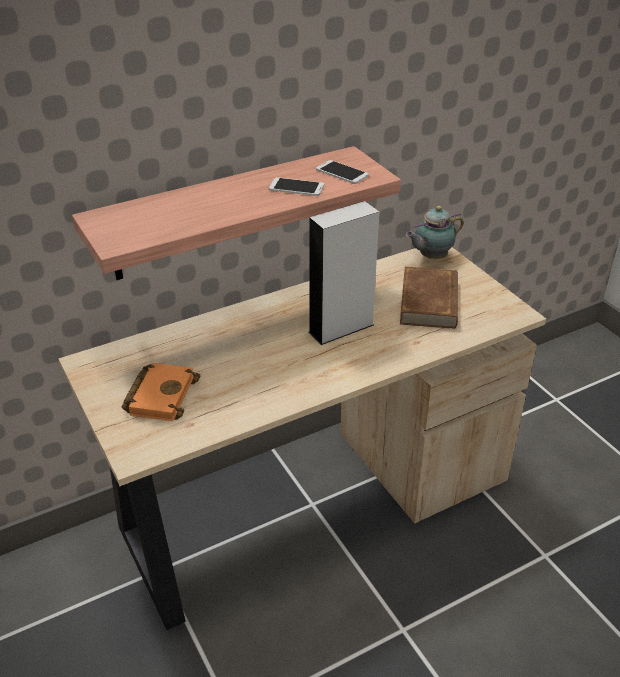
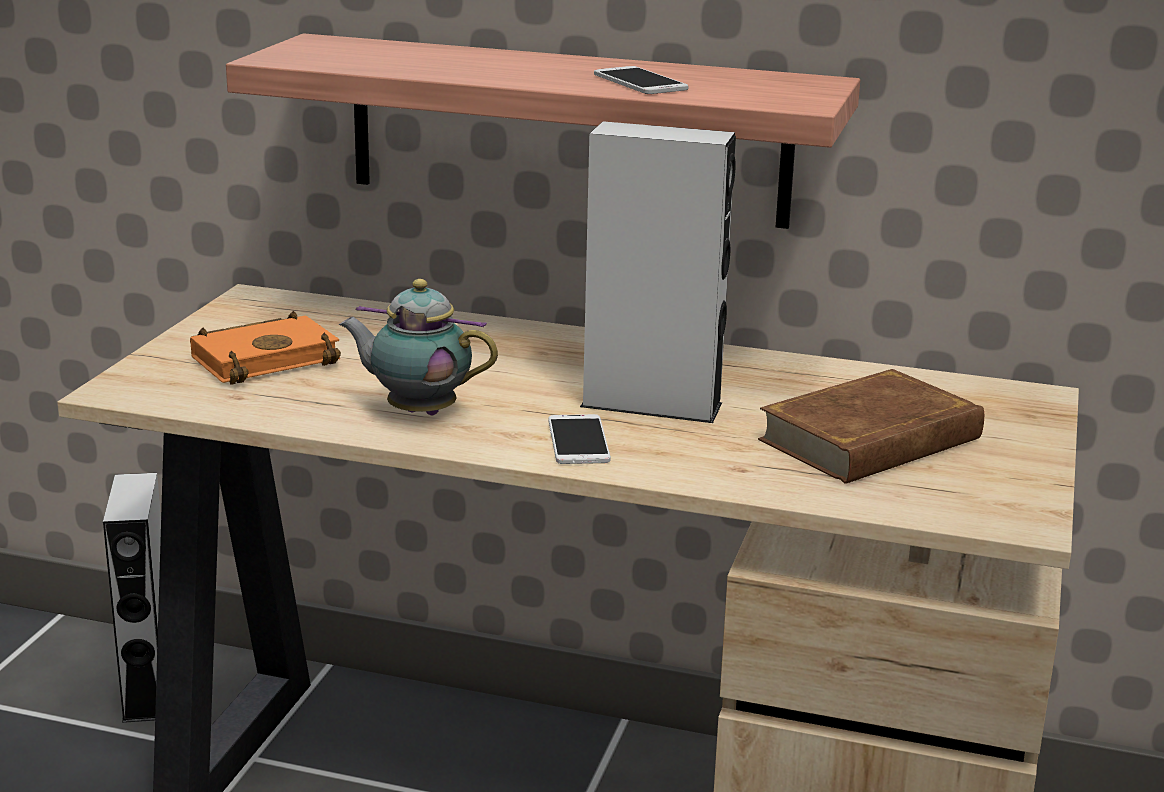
camera: 45 degrees right, 15 degrees down
(69, 575) = (149, 691): none -> grey speaker
(342, 172) = (754, 89): phone -> phone (578, 440)
(431, 257) = (1003, 397): teapot -> teapot (417, 412)

